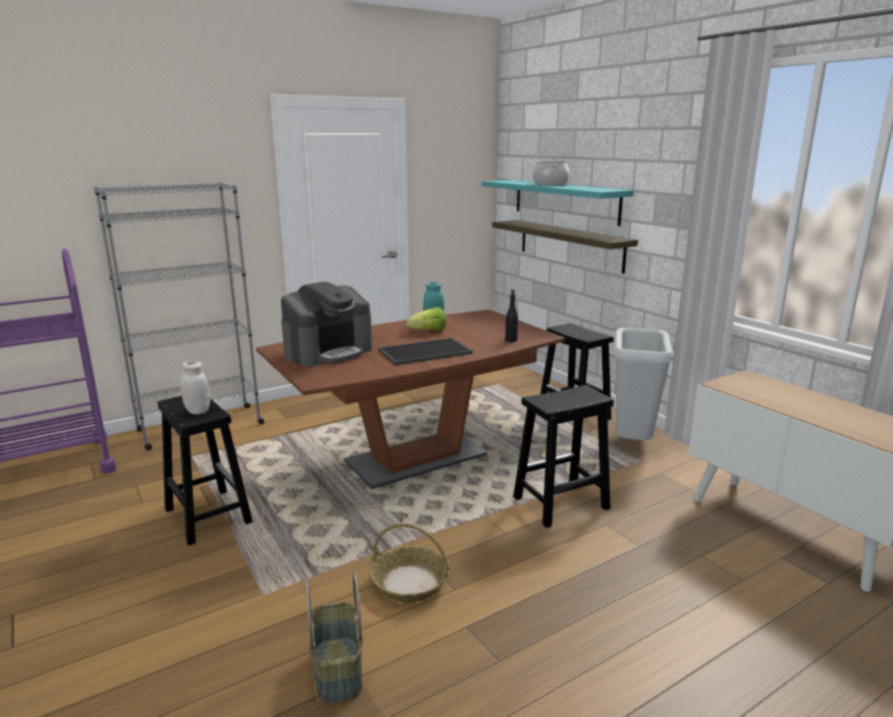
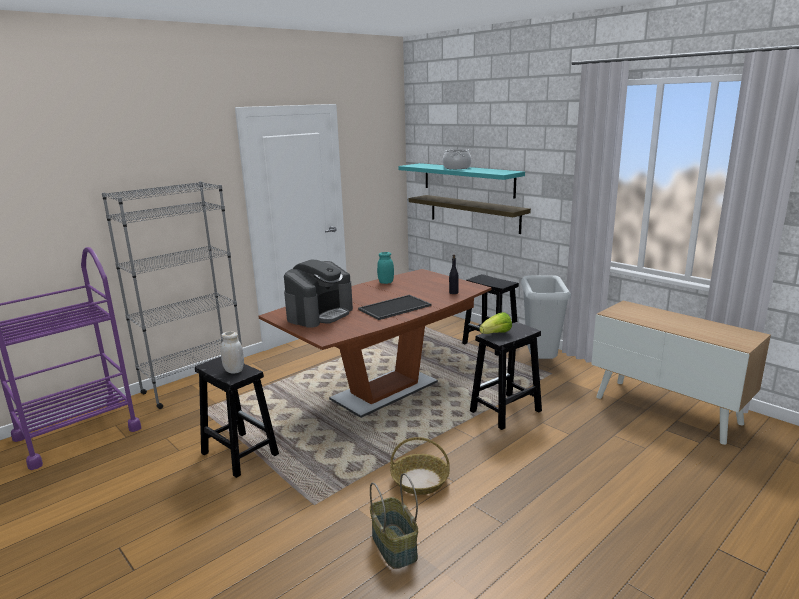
camera: 10 degrees left, 0 degrees up
(429, 331) = (387, 291): lettuce -> lettuce (496, 334)

